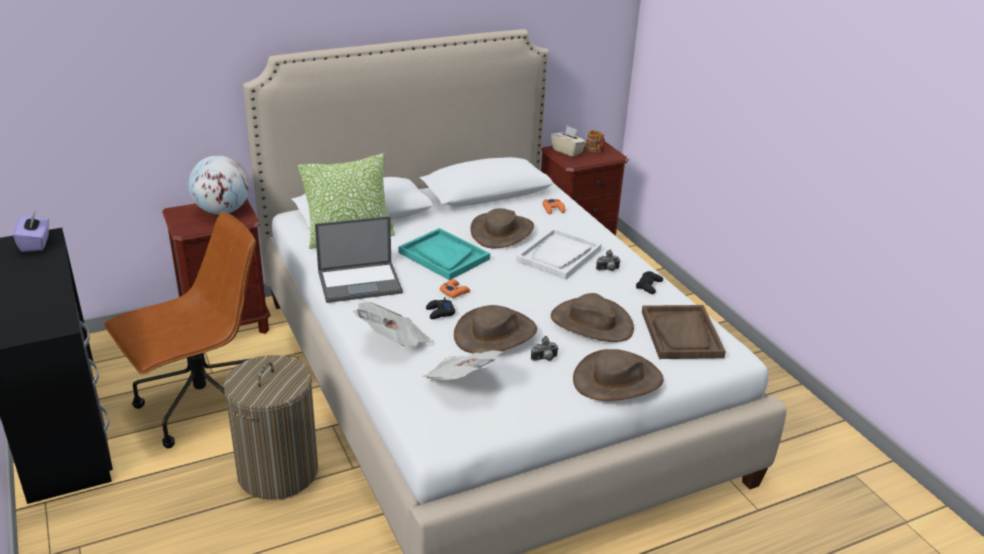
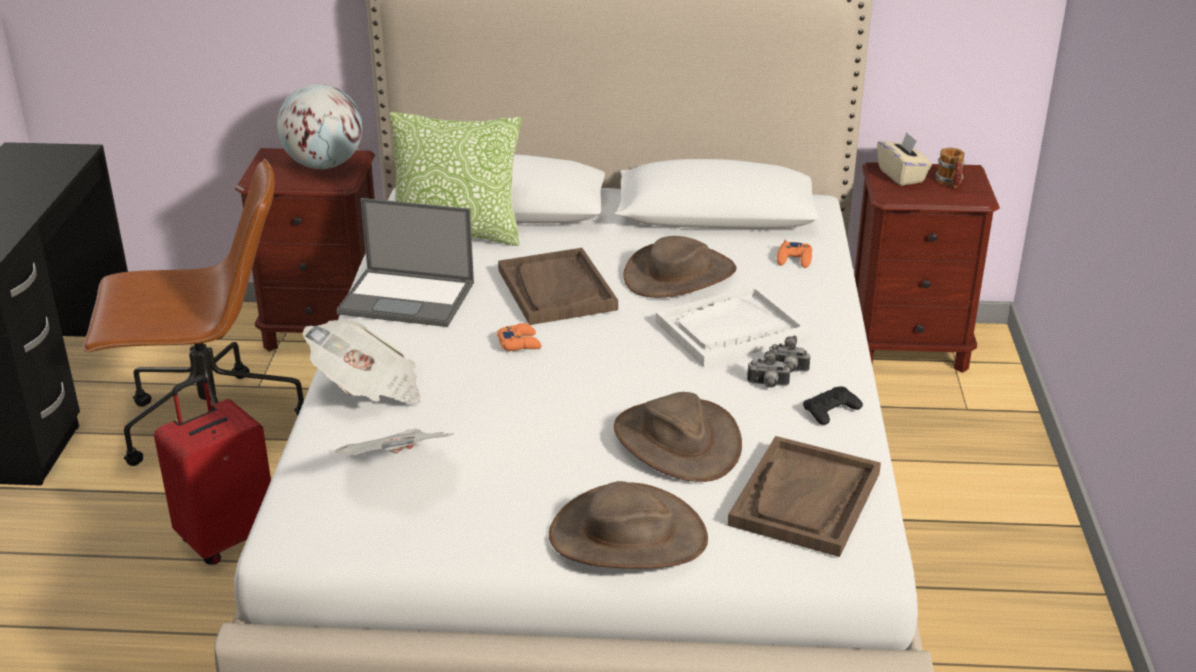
camera: 30 degrees right, 0 degrees up
(36, 243) = (56, 157): purple tissue box -> none
(278, 472) = (227, 537): laundry basket -> red suitcase
(440, 312) = (469, 366): black game controller -> none
(443, 256) = (556, 289): turquoise tray -> brown tray
(495, 334) = (512, 416): brown hat -> none
(545, 359) = (550, 473): camera -> camera (767, 385)

